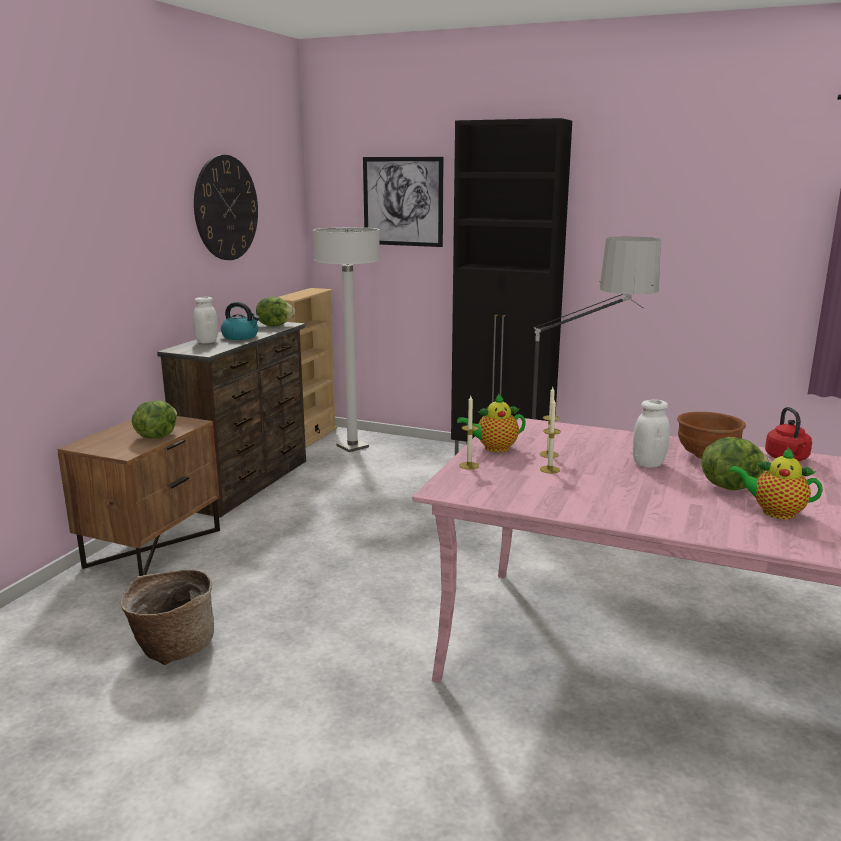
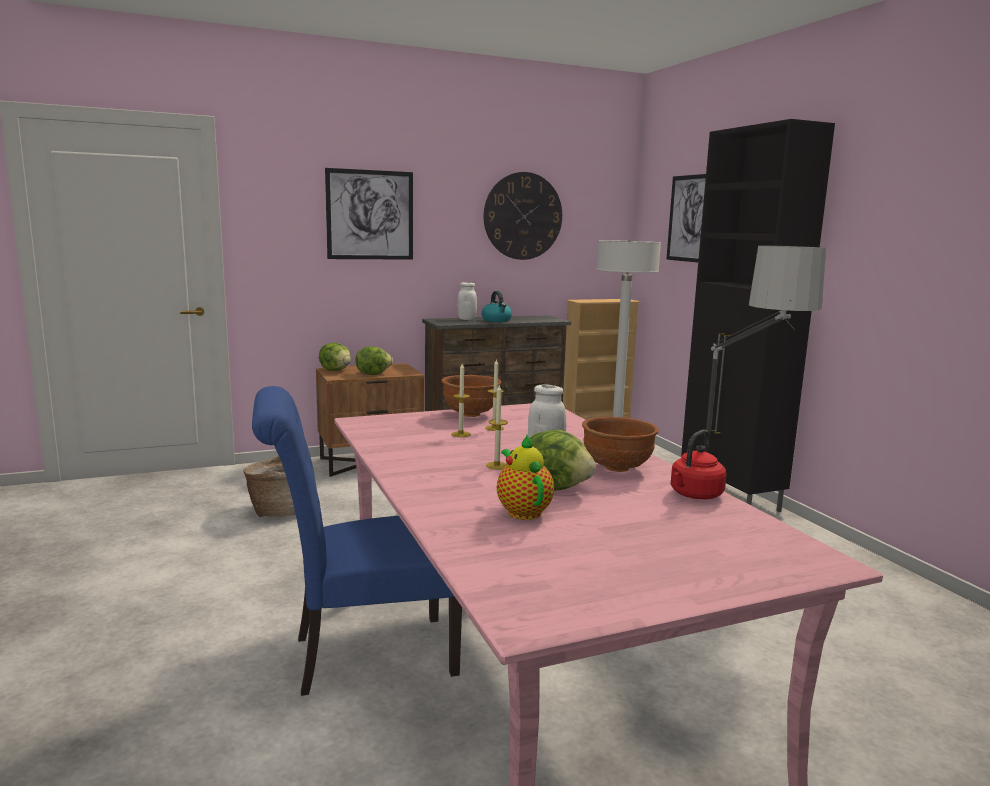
camera: 45 degrees right, 5 degrees down
(87, 224) = (370, 215): none -> picture
(275, 325) = (544, 319): lettuce -> lettuce (336, 370)
(469, 465) = (419, 417): candle -> candle (497, 465)
(494, 448) = (471, 414): teapot -> brown bowl
(544, 721) = (363, 656): none -> blue chair

